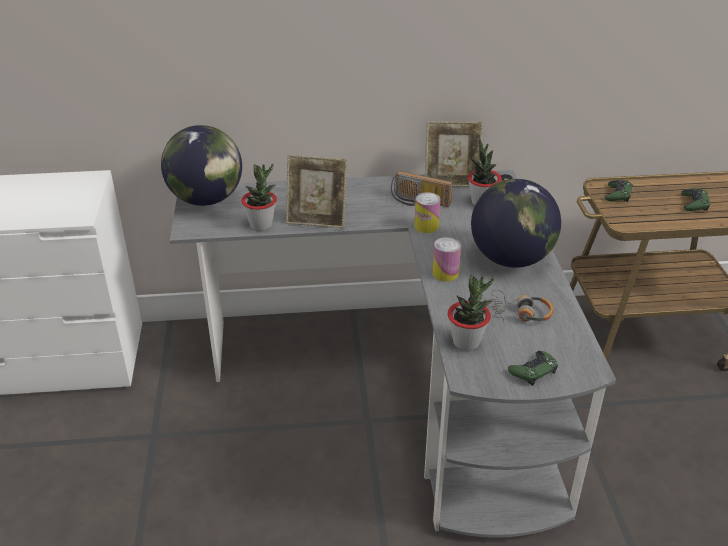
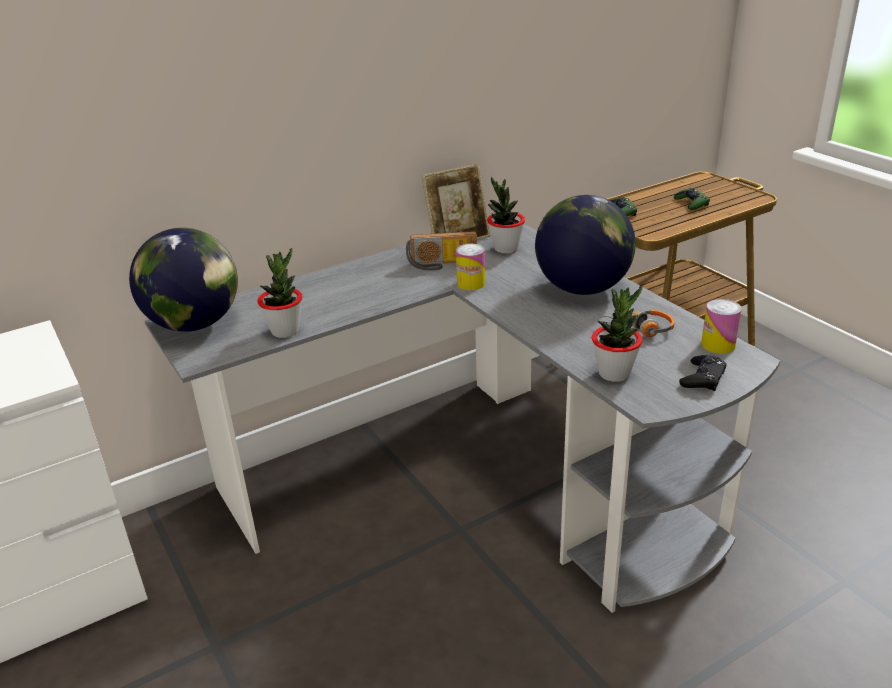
camera: 25 degrees left, 5 degrees down
(317, 220) = (347, 309): picture frame -> none
(445, 273) = (532, 319): can -> can (718, 344)
(533, 371) = (702, 378): green game controller -> black game controller

